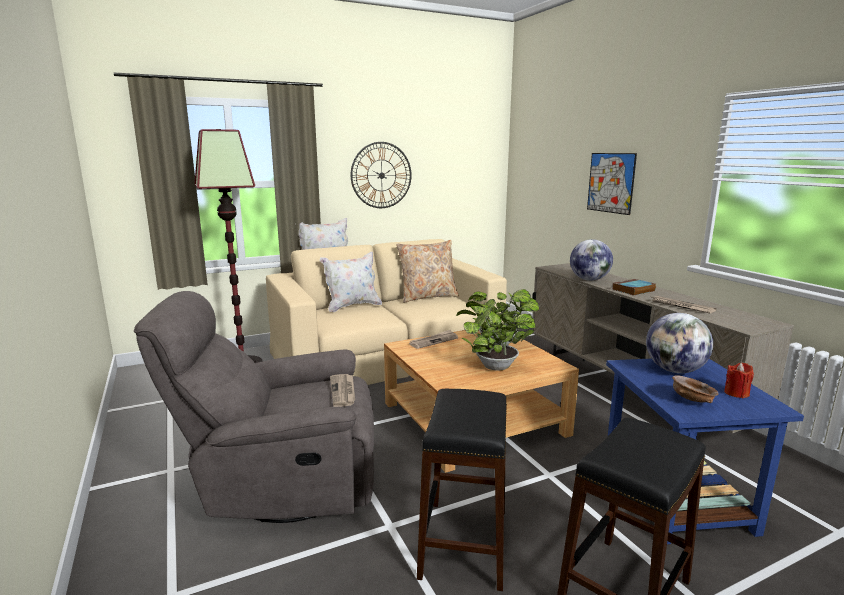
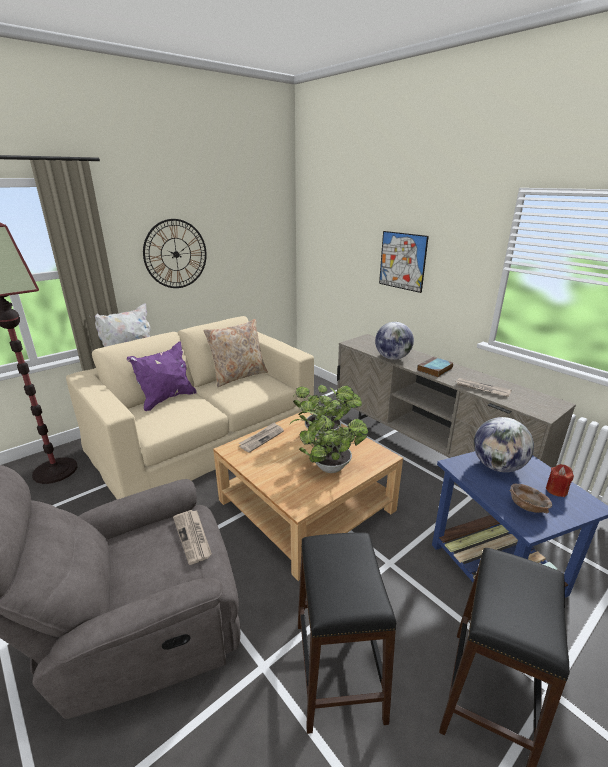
camera: 15 degrees left, 10 degrees up
(352, 306) = (167, 399): white pillow -> purple pillow

